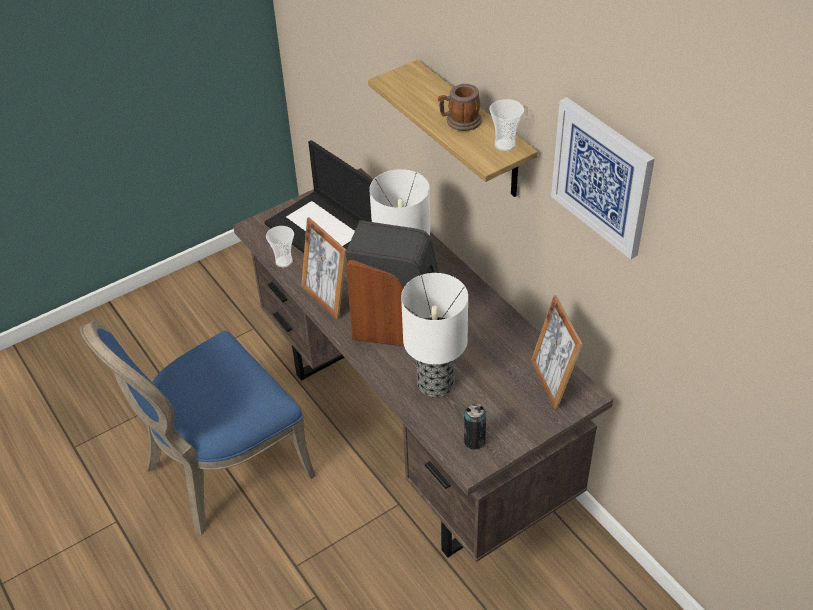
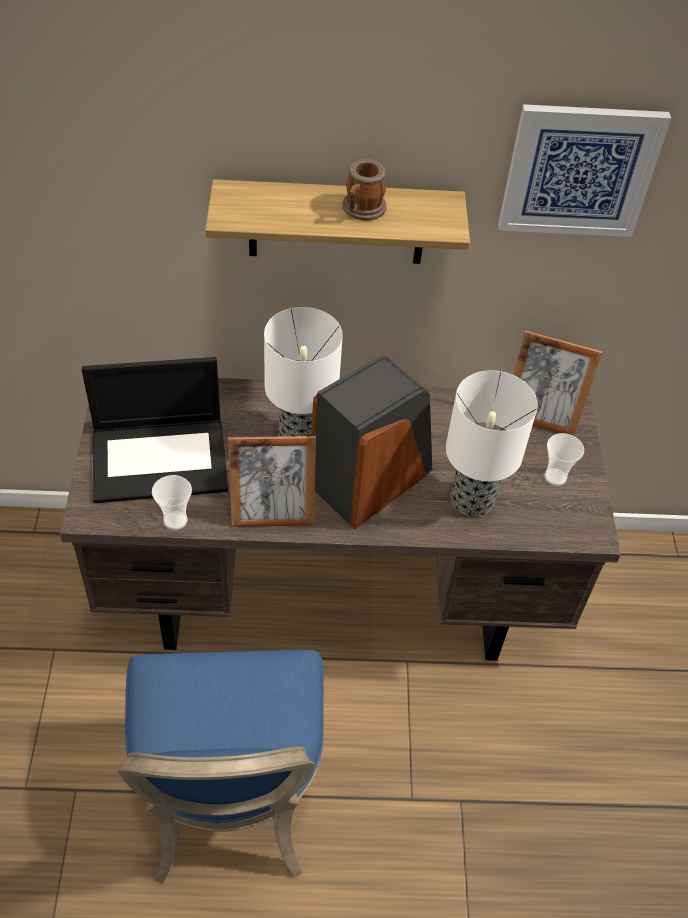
camera: 60 degrees left, 5 degrees up
(474, 441) = (568, 514): can -> none
(505, 145) = (433, 204): cup -> cup (555, 477)

